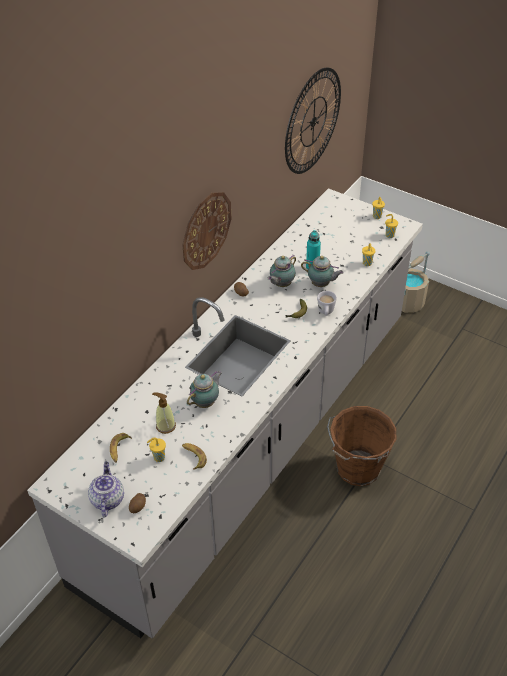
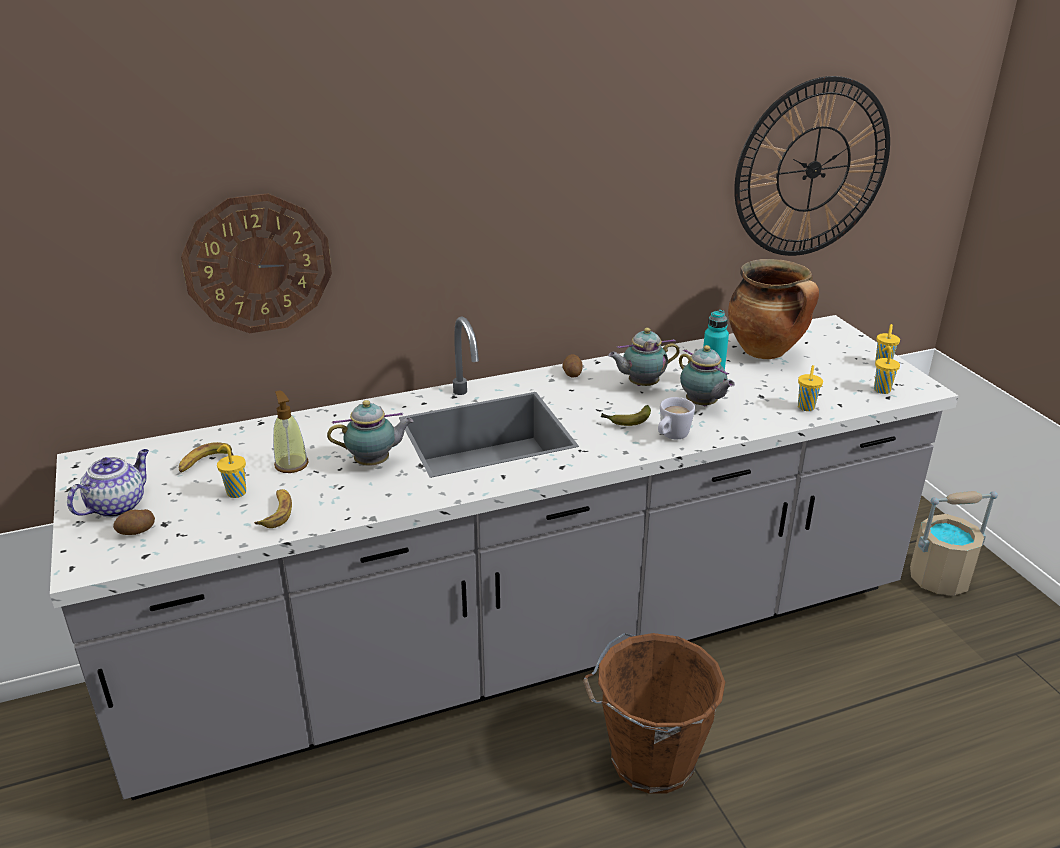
camera: 35 degrees right, 15 degrees down
(206, 230) = (523, 229): wall clock -> wall clock (258, 264)
(319, 232) = (766, 352): none -> cooking pot

